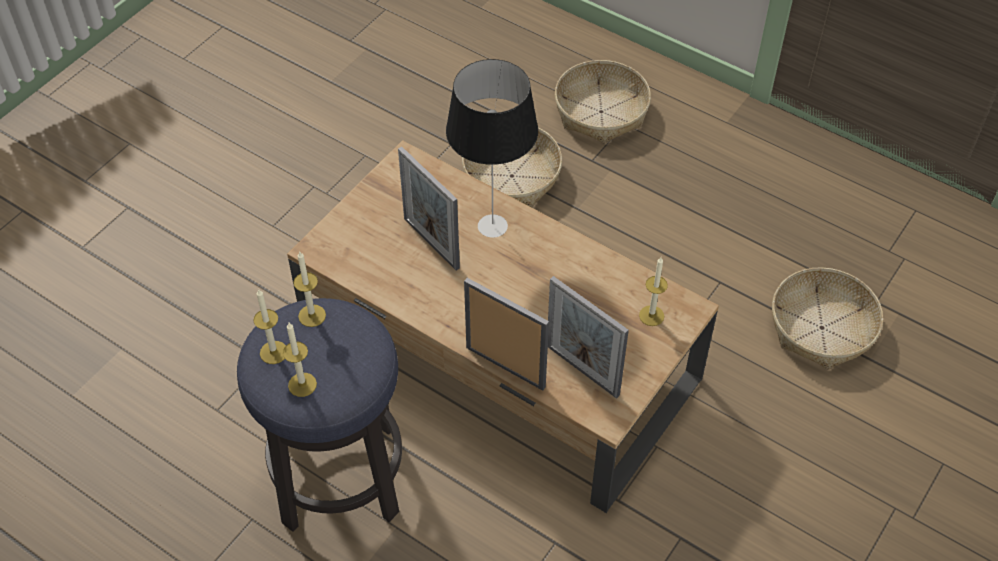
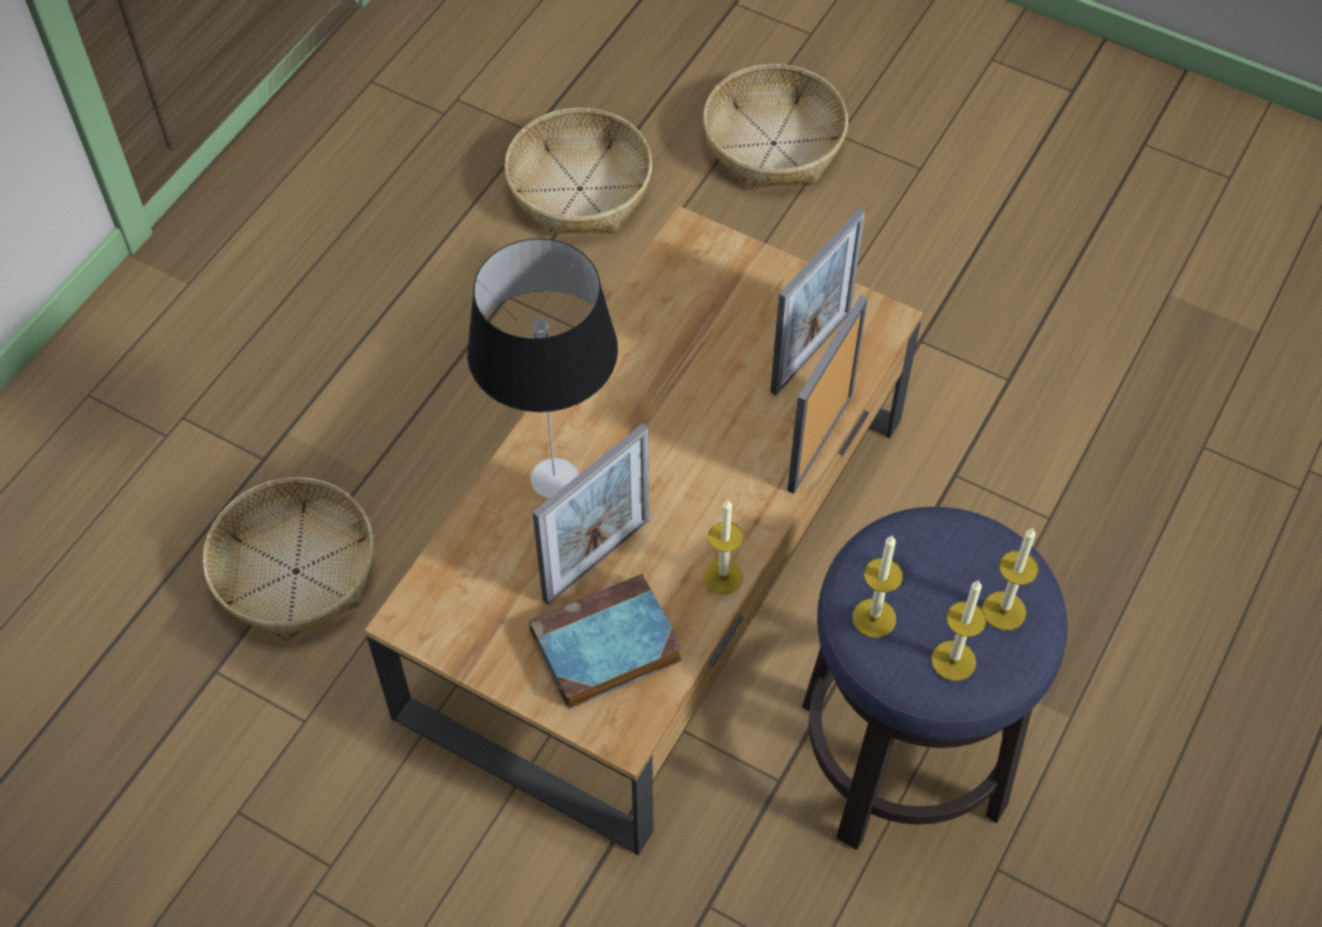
camera: 95 degrees left, 5 degrees up
(370, 243) = (603, 648): none -> book
(601, 112) = (153, 450): basket -> basket (773, 143)
(651, 315) = (706, 277): candle -> candle (723, 576)

